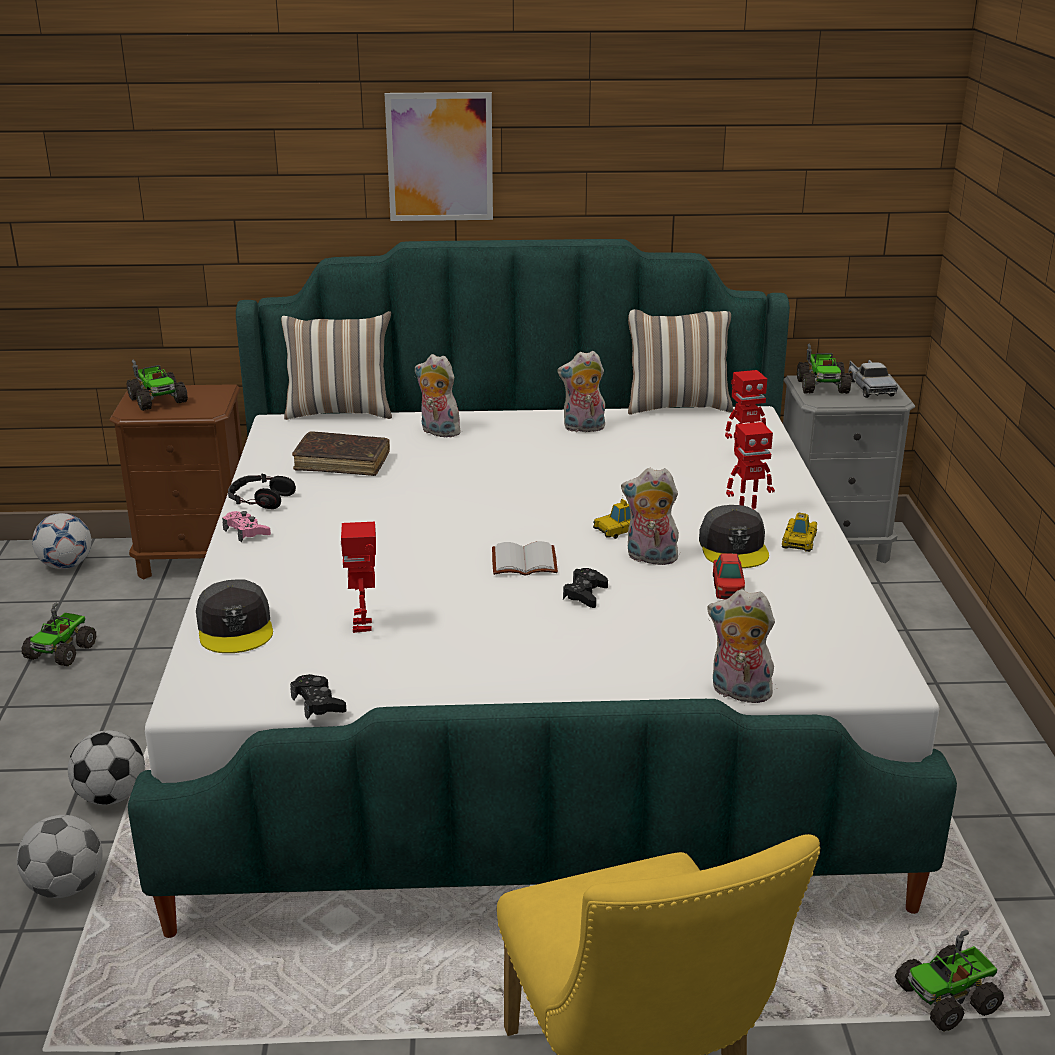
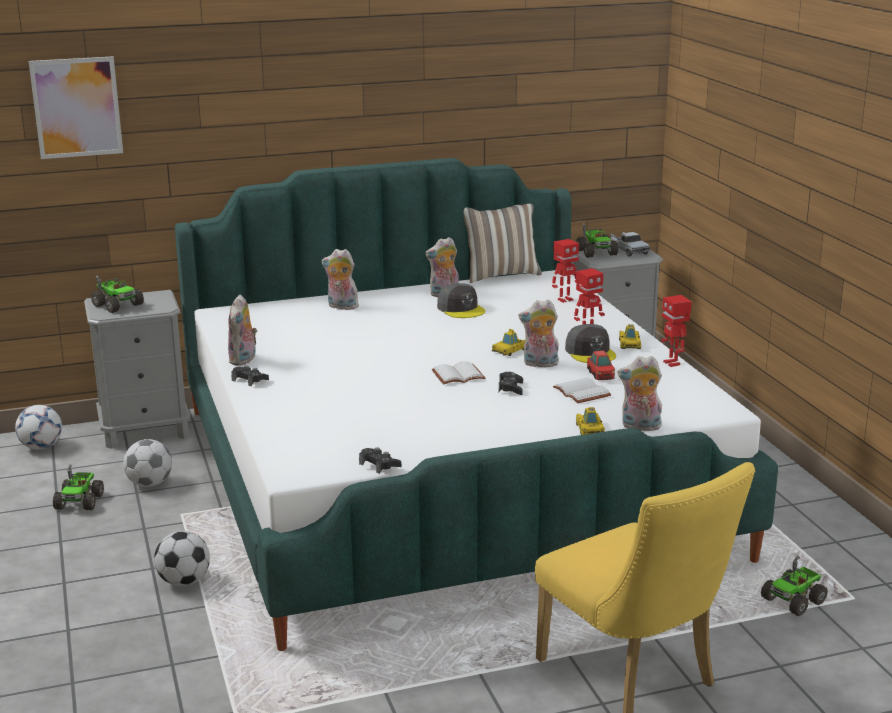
camera: 15 degrees left, 5 degrees down
(66, 886) = (188, 636): football -> football (150, 484)
(196, 559) = (145, 430): brown nightstand -> grey nightstand
(235, 628) = (288, 434): grey cap -> grey cap (461, 309)
(246, 532) = (249, 380): pink game controller -> black game controller
(261, 499) = (244, 360): headphones -> plush toy
(339, 411) = (258, 301): pillow -> none
(342, 463) = (286, 332): brown book -> none
(363, 626) = (376, 422): toy robot -> toy robot (672, 363)
(440, 157) = (320, 107): picture -> picture (76, 107)
(659, 686) = (590, 429): none -> toy car
(681, 616) = (580, 392): none -> white book

